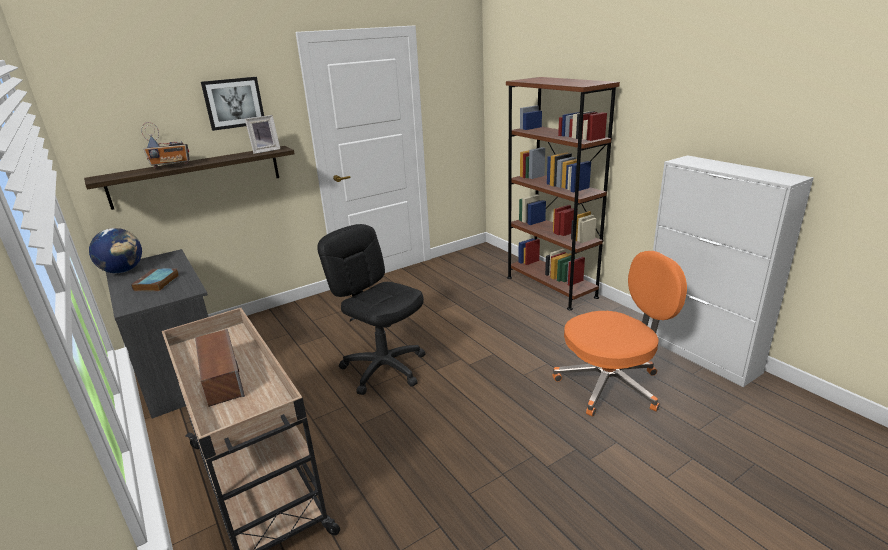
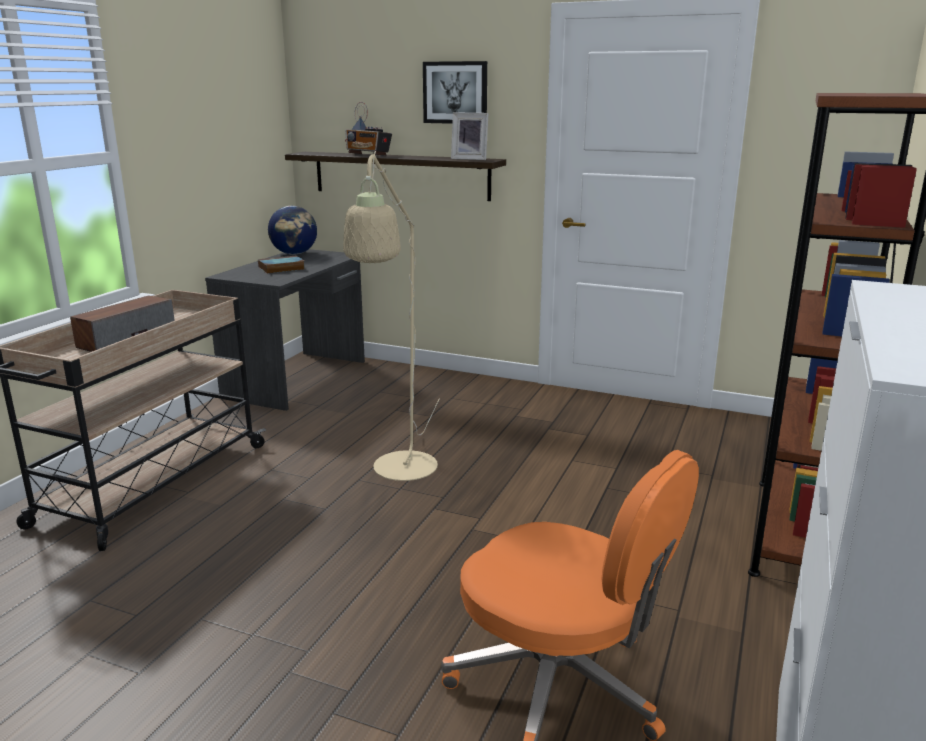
camera: 55 degrees right, 5 degrees down
(384, 368) = (402, 473): black office chair -> beige floor lamp

